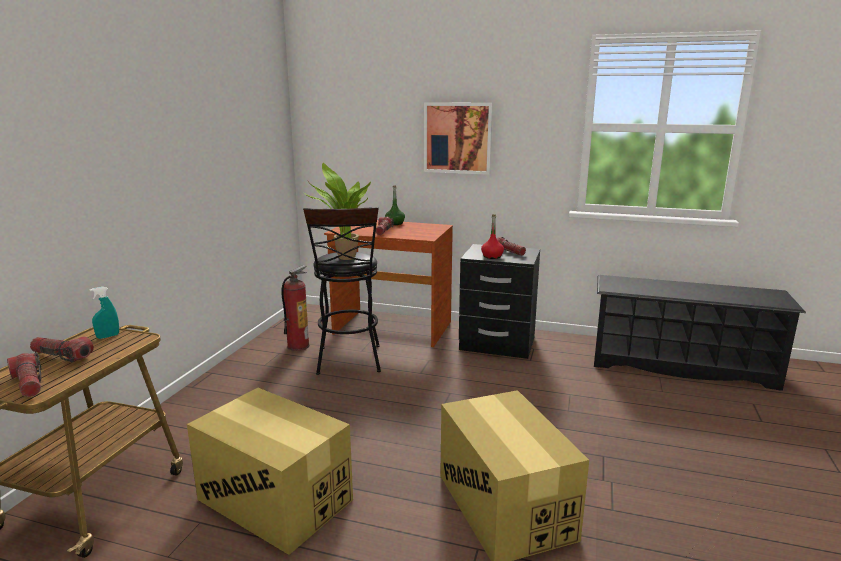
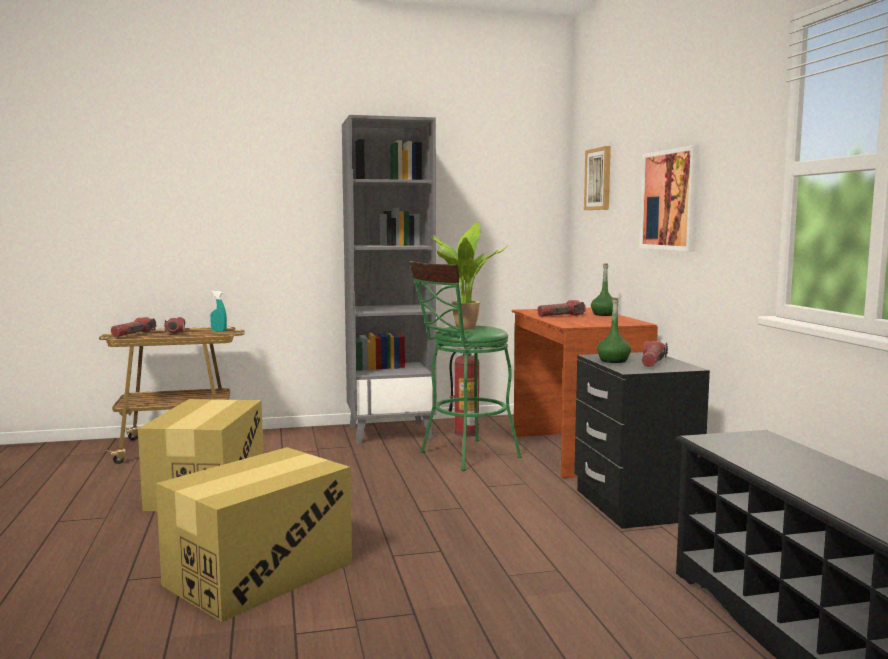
camera: 60 degrees right, 10 degrees down
(247, 372) = (390, 432): none -> grey bookcase
(346, 115) = (598, 179): none -> picture
(349, 362) = (463, 456): black stool -> green stool
(492, 256) = (613, 360): red bottle -> green bottle

